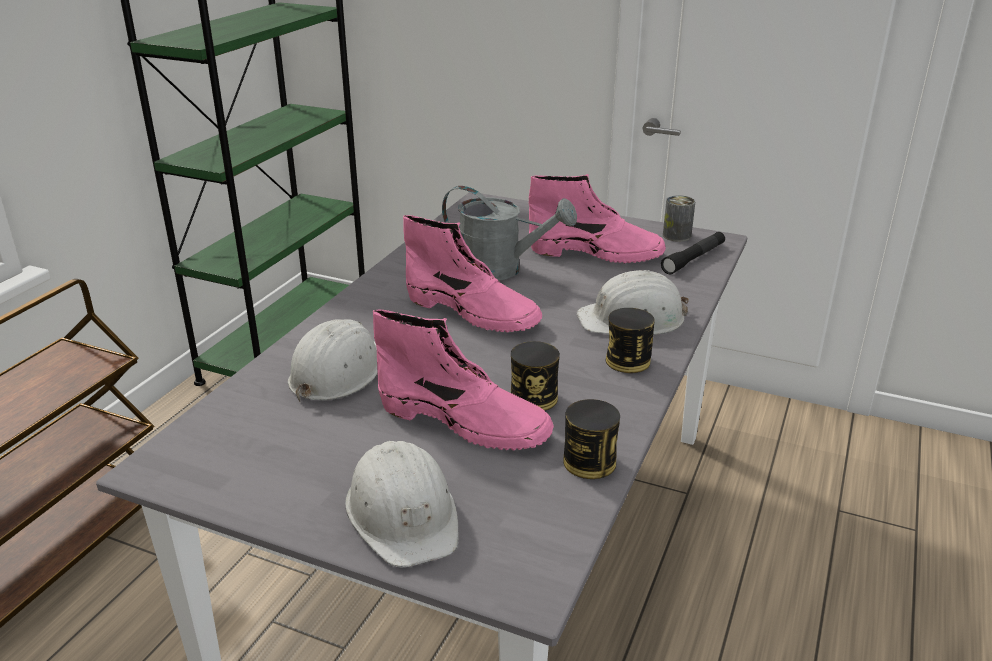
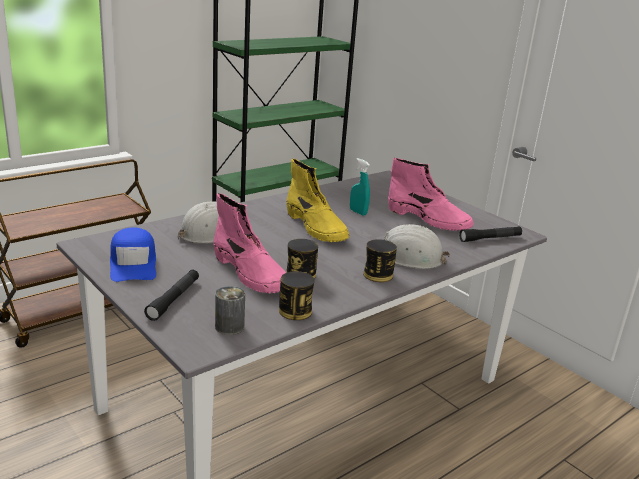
camera: 25 degrees right, 5 degrees down
(274, 473) = (133, 264): none -> blue cap
(404, 514) = (174, 299): white hard hat -> black flashlight
(473, 312) = (316, 227): pink boot -> yellow boot
(501, 270) = (358, 212): grey watering can -> turquoise spray bottle
(676, 235) = (495, 224): can -> can (229, 326)

